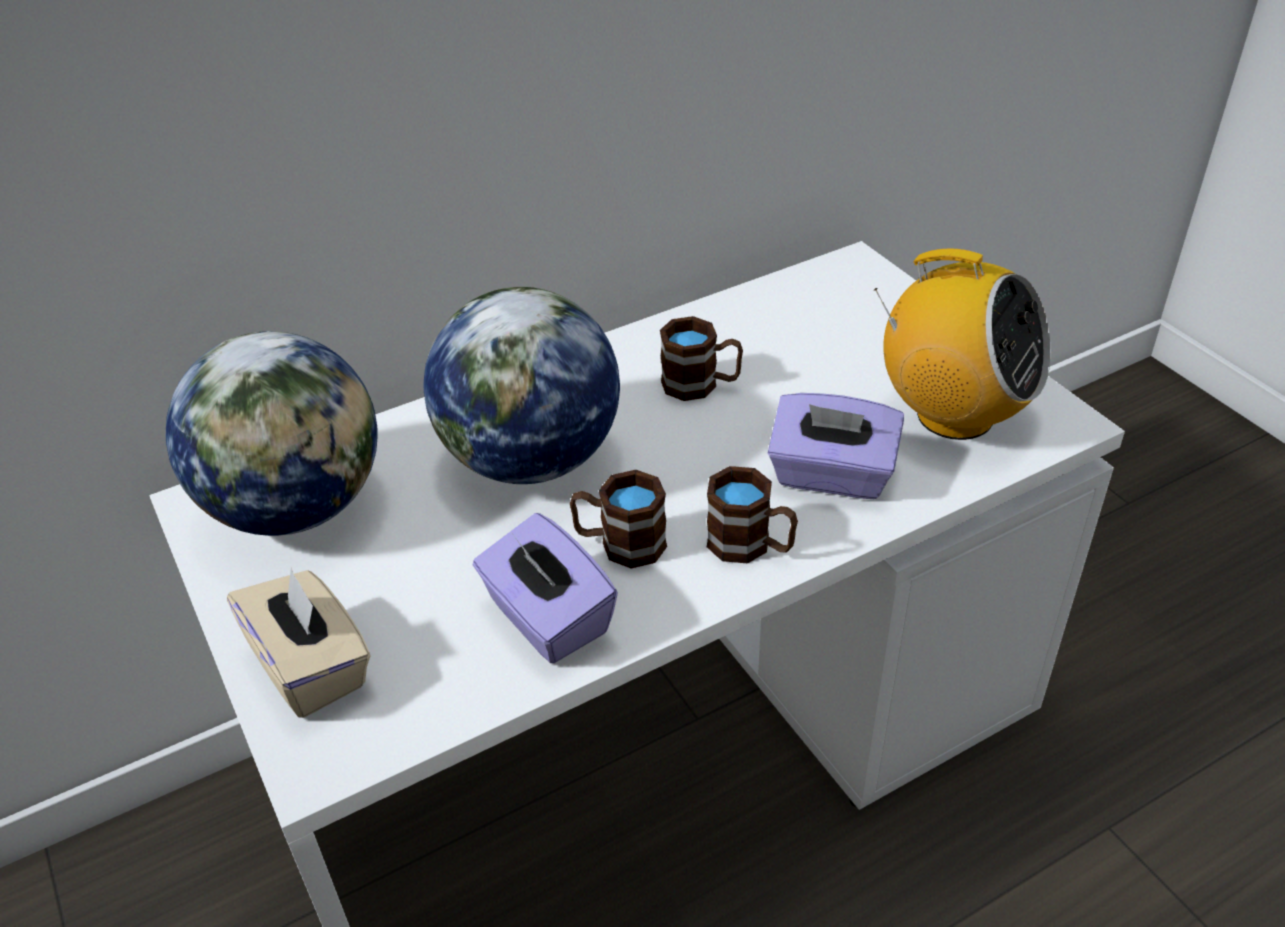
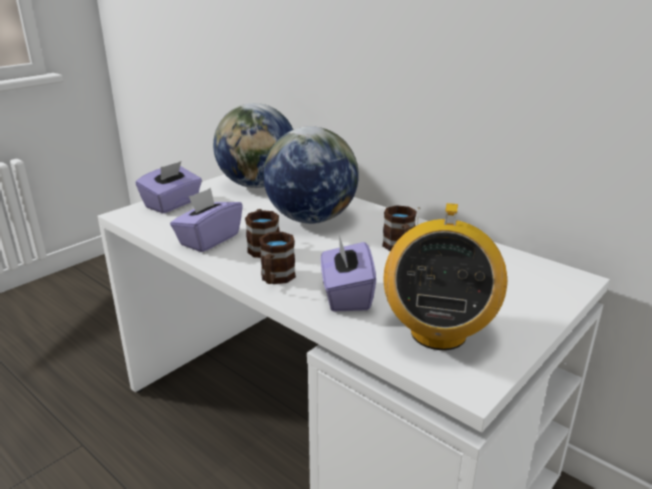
camera: 70 degrees right, 15 degrees down
(311, 667) = (172, 204): beige tissue box -> purple tissue box

